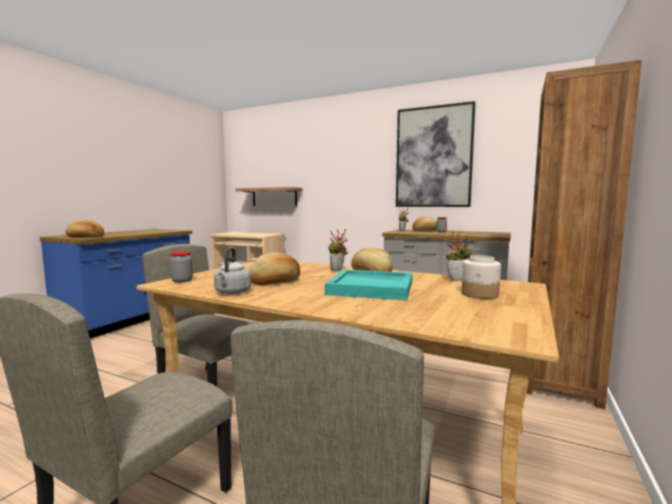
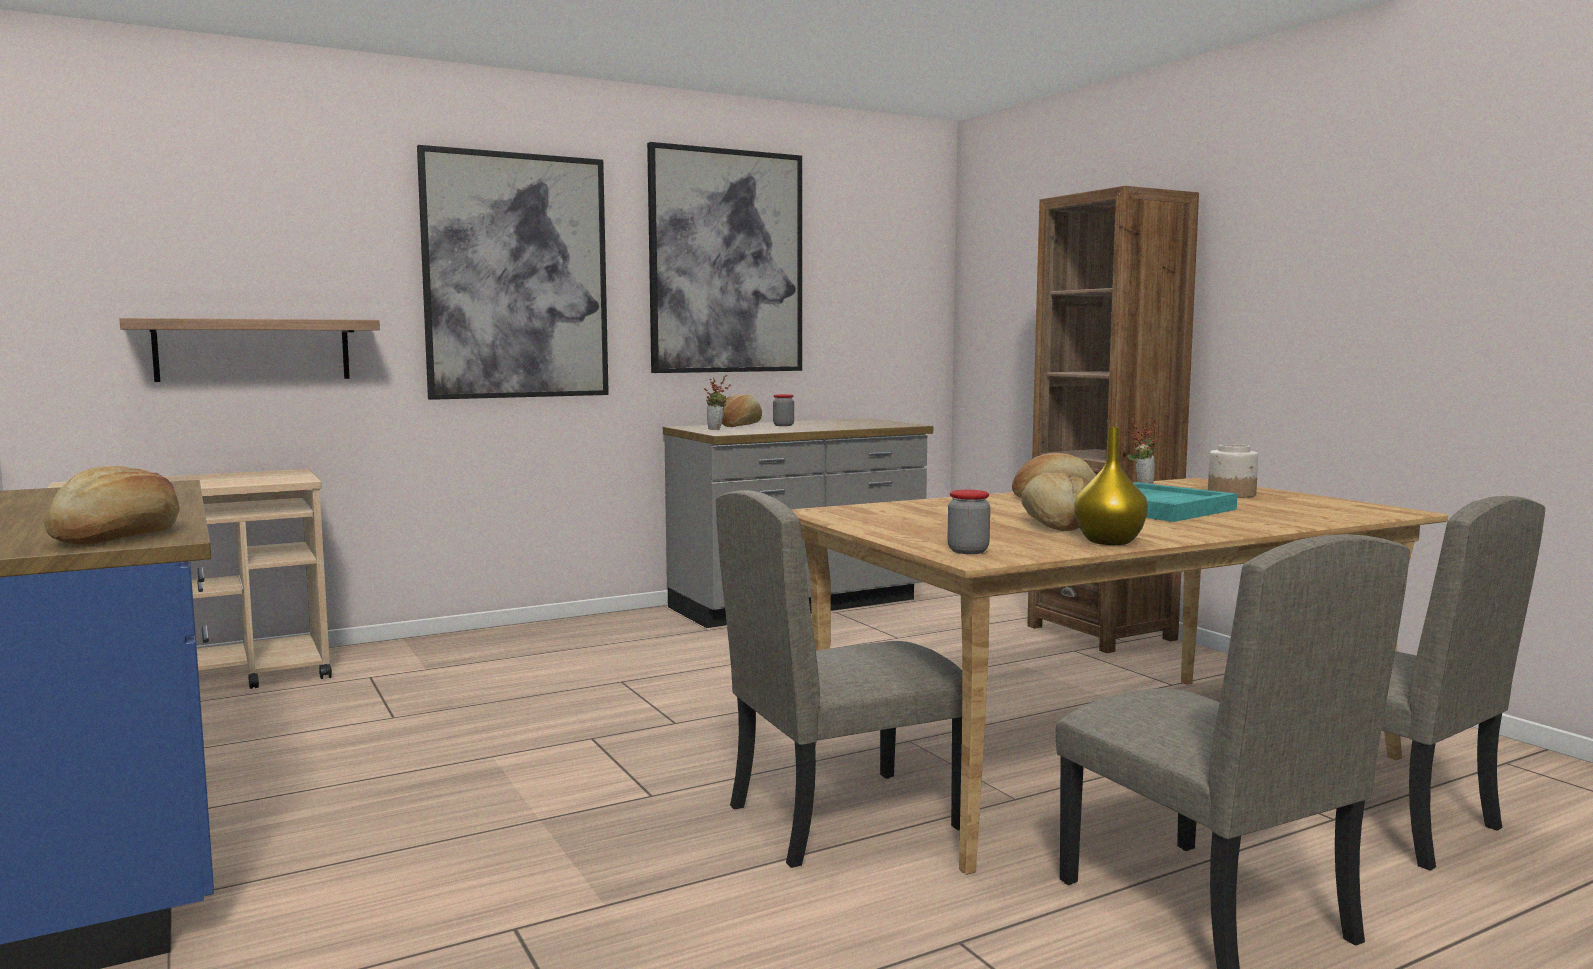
camera: 55 degrees left, 0 degrees up
(232, 292) = (1110, 542): grey kettle -> yellow vase
(337, 270) = (999, 502): potted plant -> none
(346, 170) = (516, 277): none -> picture

